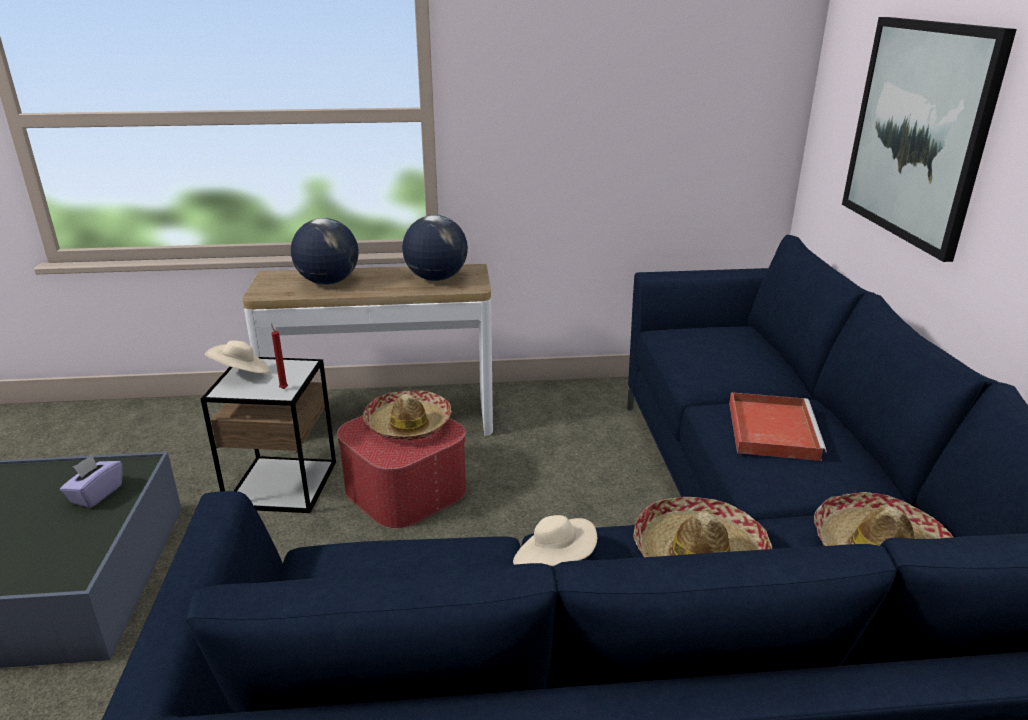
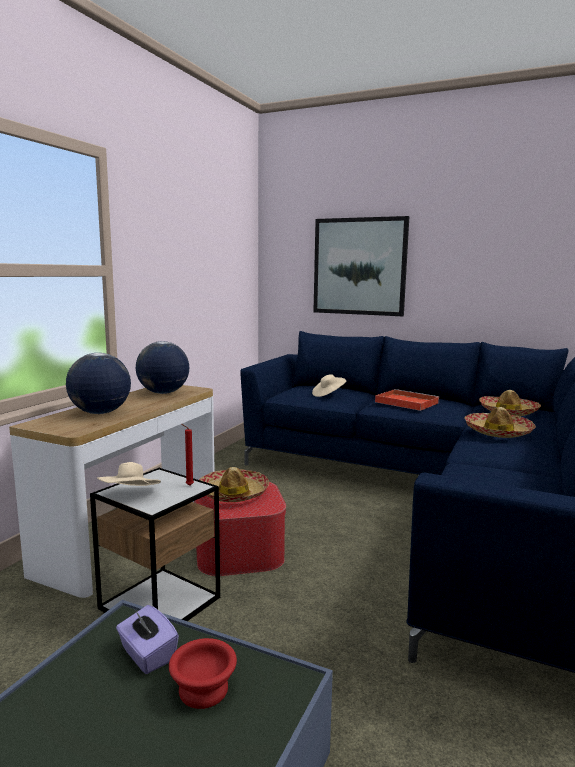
camera: 60 degrees left, 15 degrees down
(55, 537) = (204, 691): none -> red bowl
(554, 562) = (483, 456): beige hat -> beige hat (328, 394)

